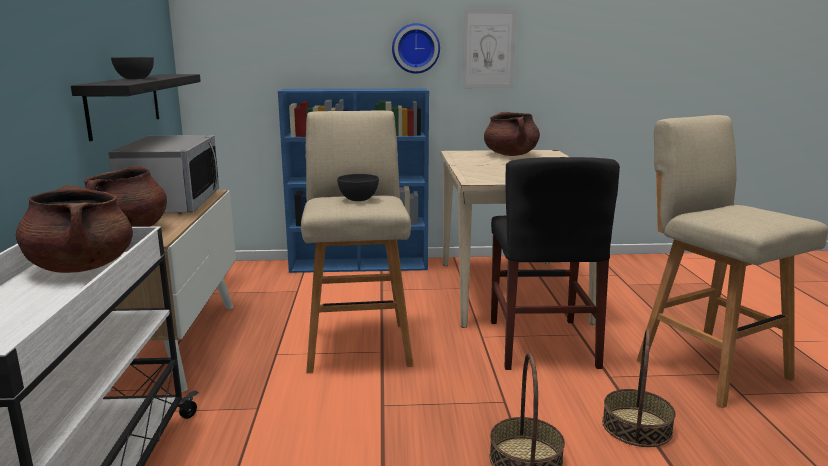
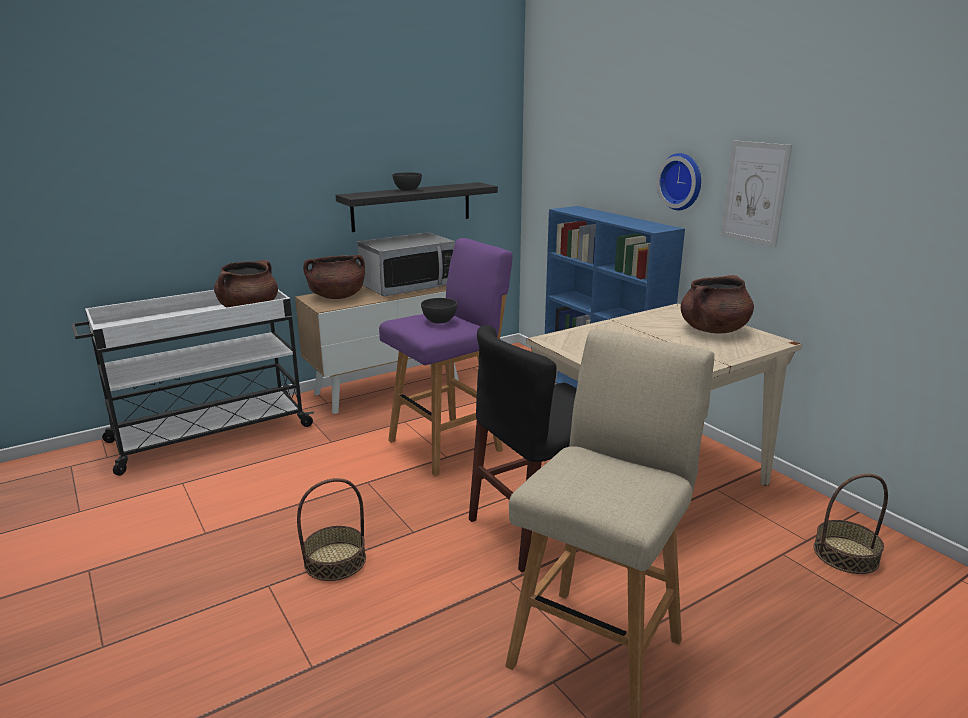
camera: 60 degrees right, 5 degrees up
(358, 344) = (448, 444): beige stool -> purple stool
(636, 426) = (424, 611): basket -> basket (845, 554)

